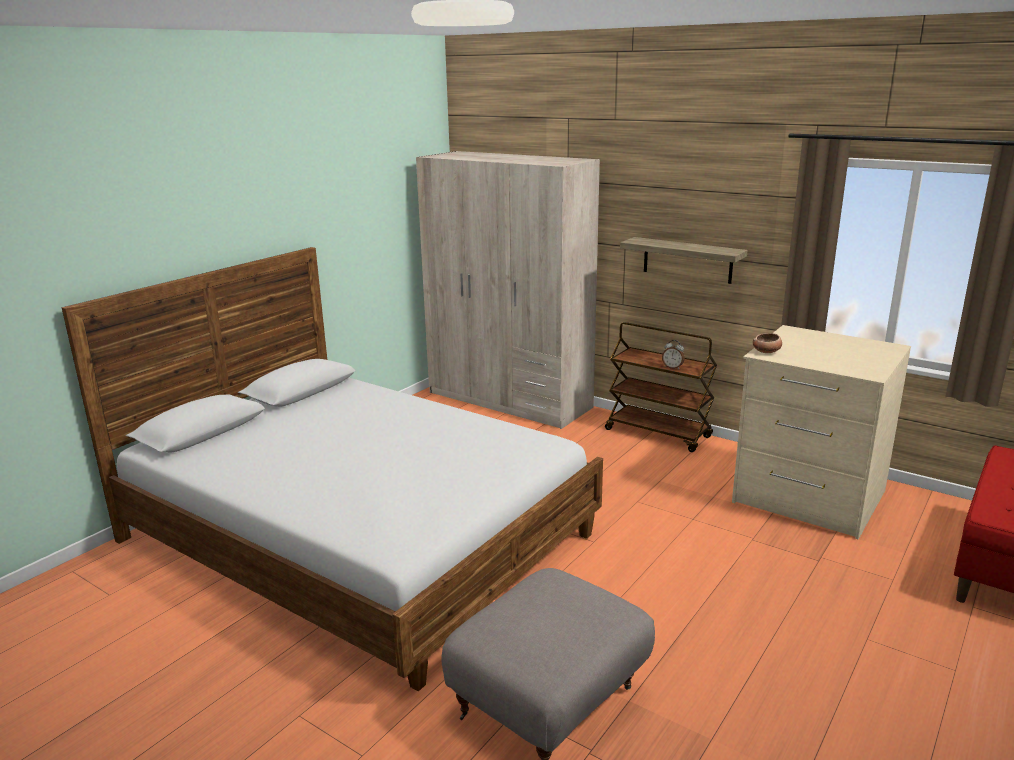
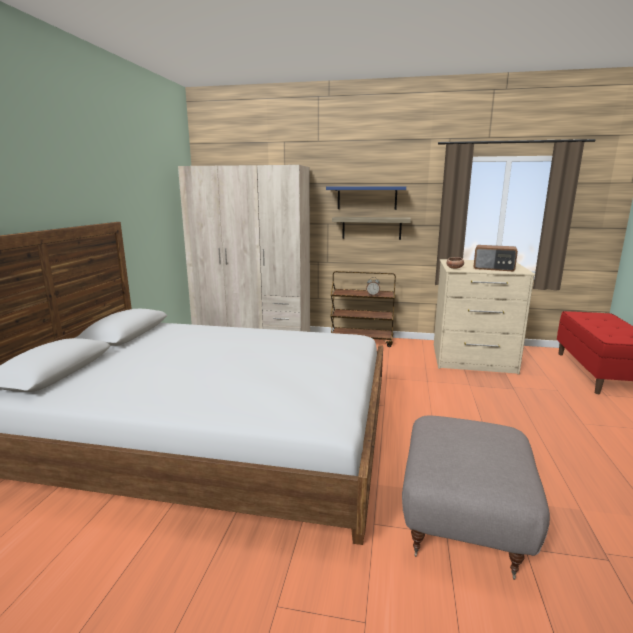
camera: 25 degrees left, 5 degrees down
(682, 212) = (367, 198): none -> blue shelf
(834, 360) = (494, 268): none -> radio

